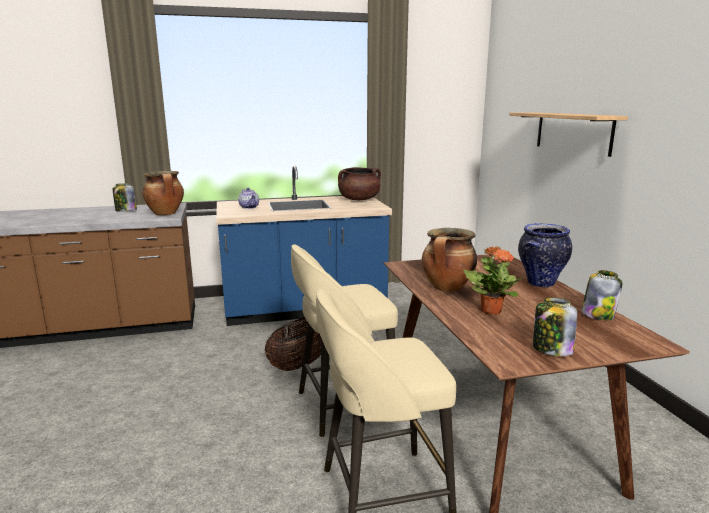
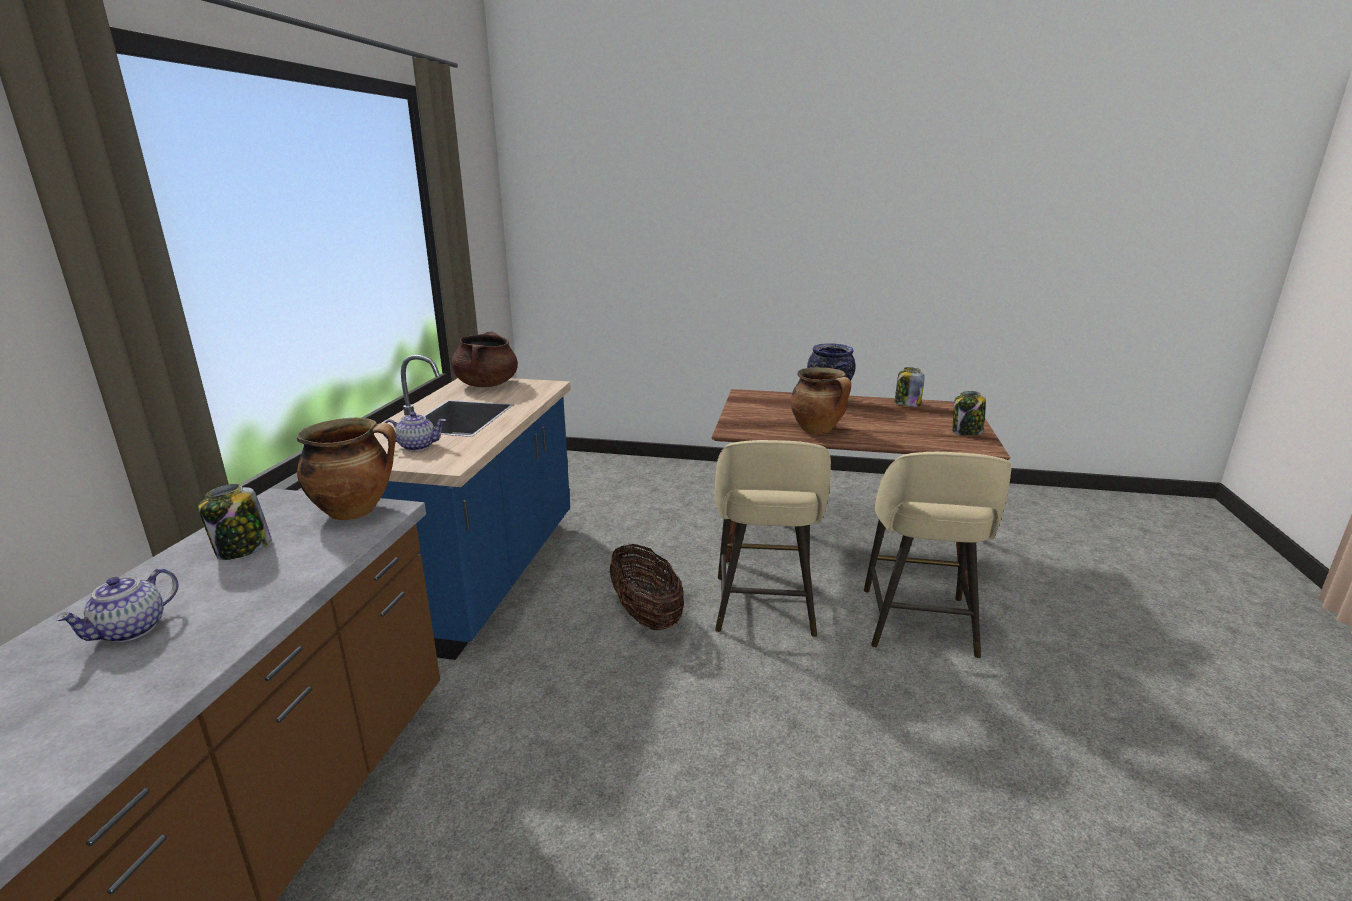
camera: 65 degrees left, 5 degrees up
(64, 214) = (131, 630): none -> teapot
(491, 310) = (882, 429): potted plant -> none
(573, 132) = (697, 251): shelf -> none

